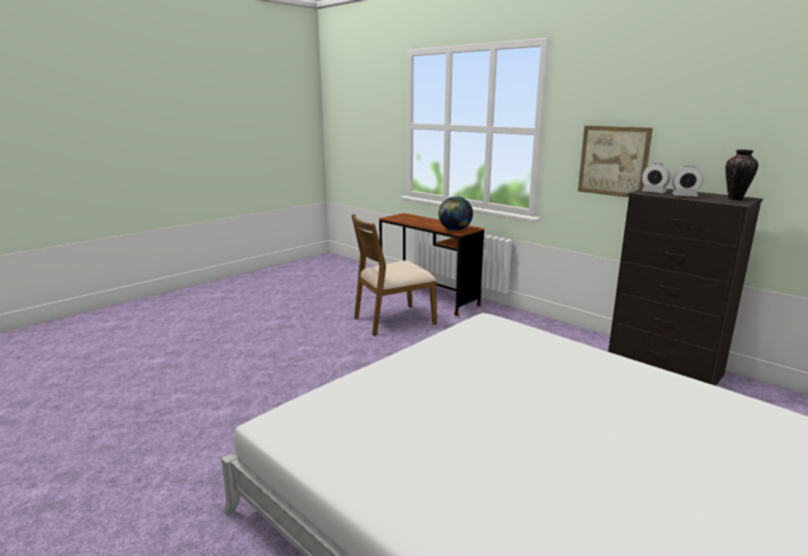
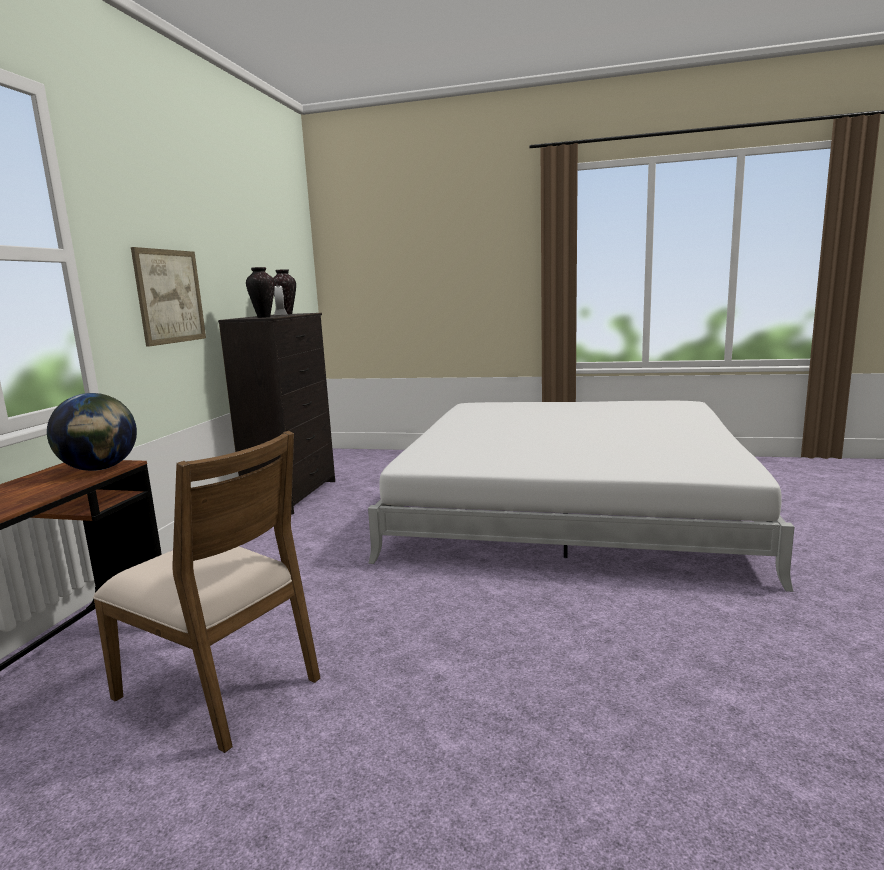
camera: 120 degrees left, 5 degrees down
(654, 192) = (263, 317): alarm clock -> vase

